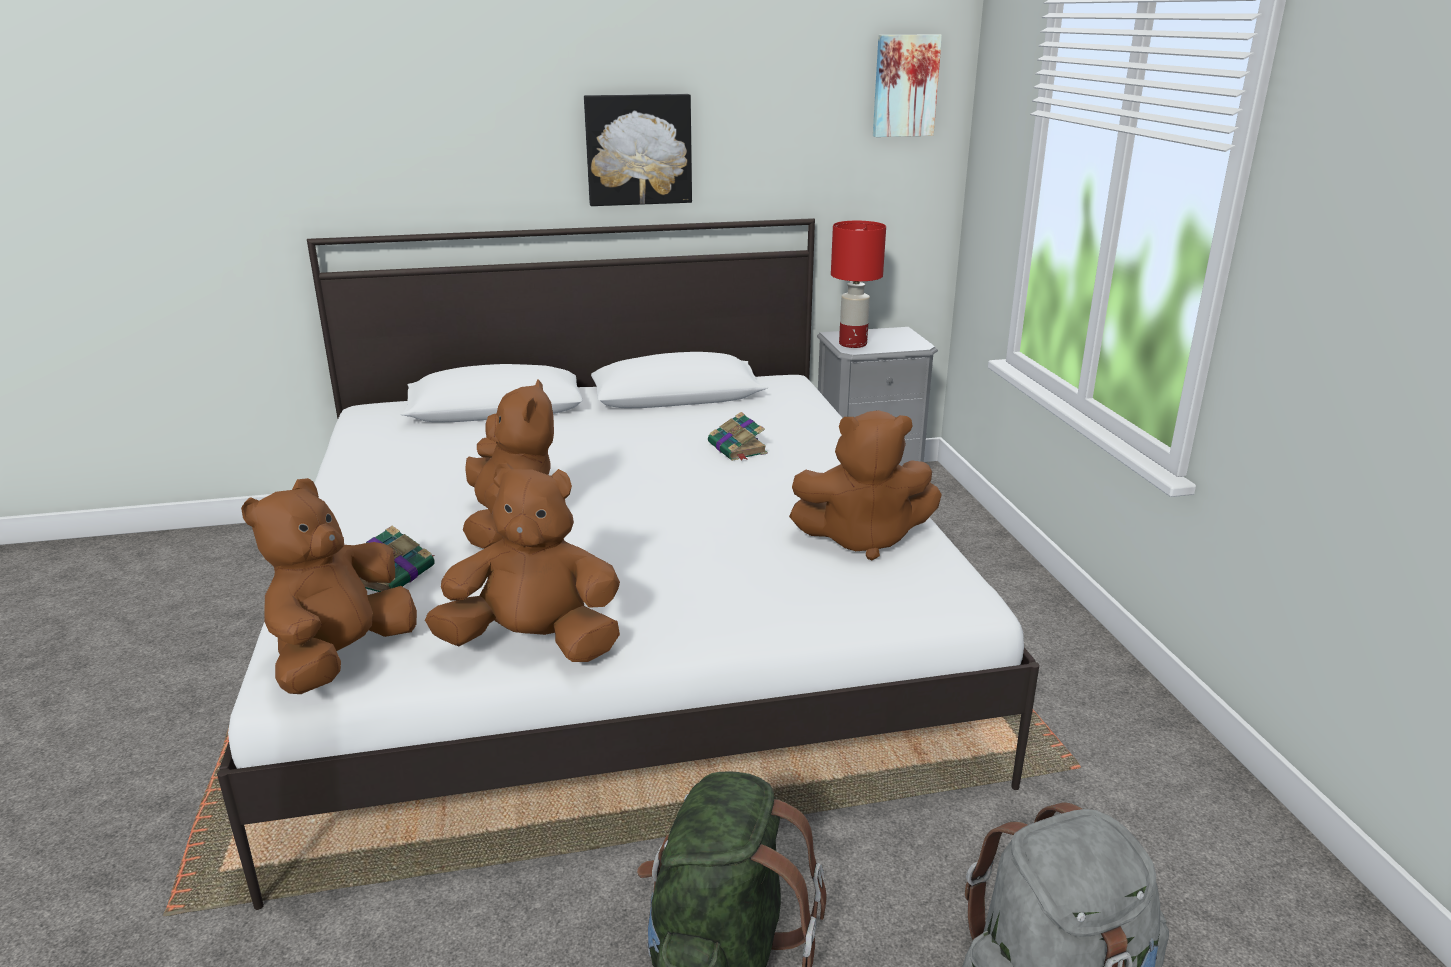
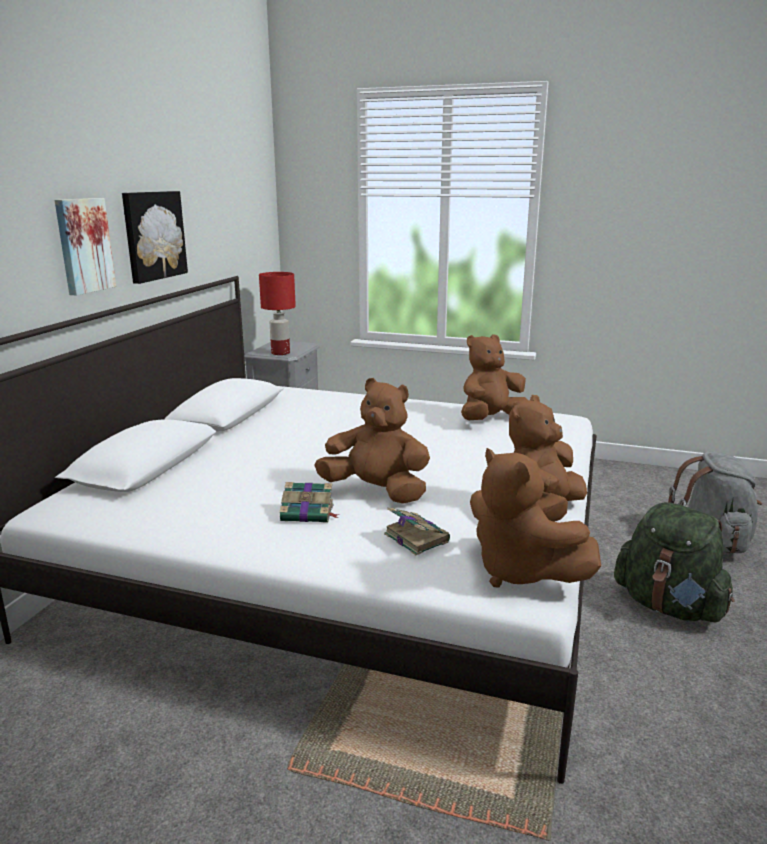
camera: 60 degrees left, 5 degrees down
(738, 449) = (344, 418): book -> book (308, 513)
(862, 539) = (490, 419): brown plush toy -> brown plush toy turned 150 degrees counterclockwise
(905, 86) = (256, 185): picture -> picture (83, 245)

